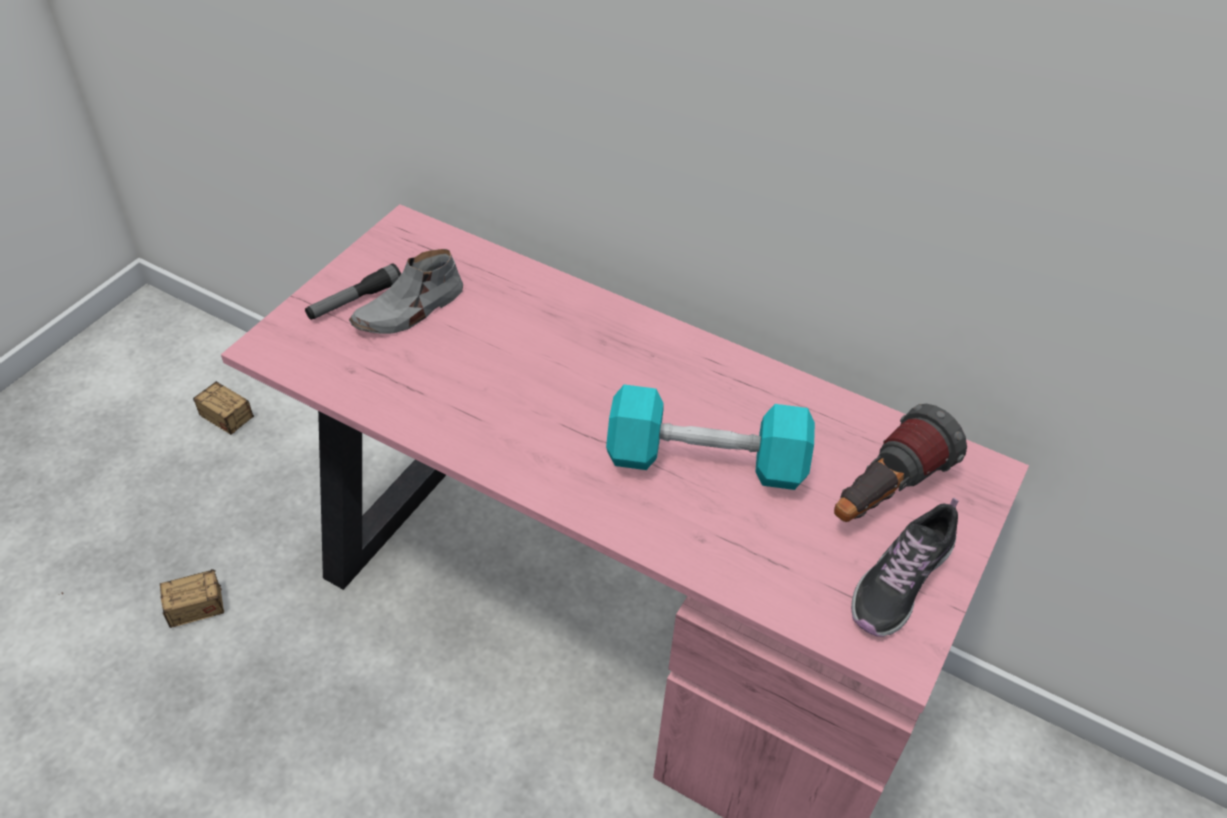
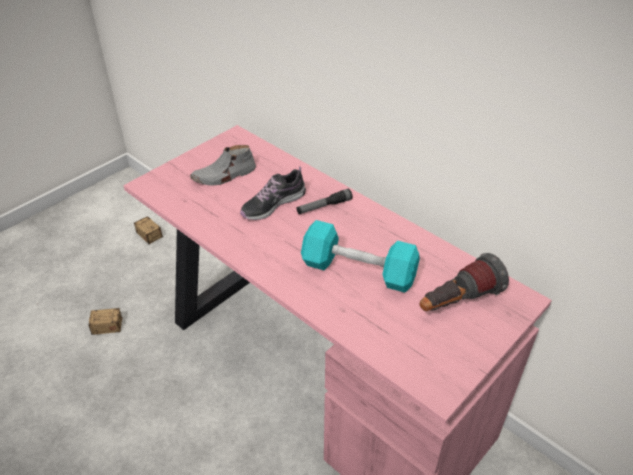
camera: 15 degrees right, 5 degrees down
(354, 300) = (198, 168): flashlight -> flashlight (324, 206)
(900, 582) = (451, 351): shoe -> shoe (273, 204)

